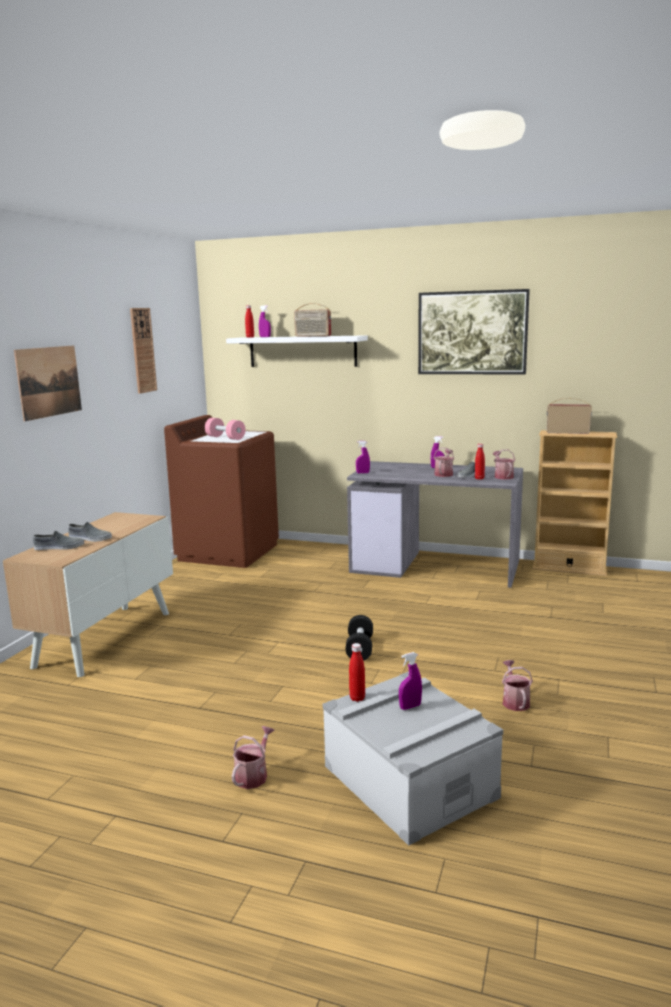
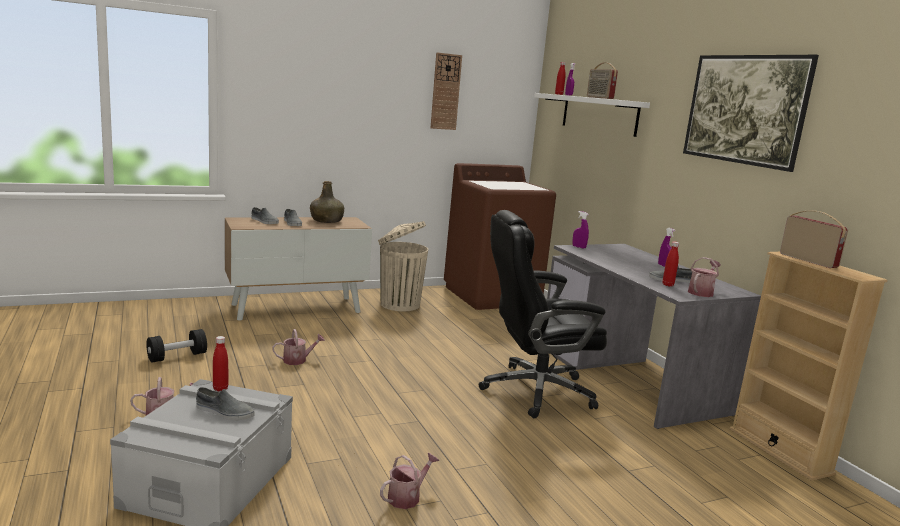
camera: 45 degrees right, 0 degrees up
(49, 381) = (323, 99): picture -> none
(108, 524) = (326, 221): none -> green bottle
(180, 592) = (398, 304): none -> beige trash can
(225, 438) = (499, 185): pink dumbbell -> none
(360, 649) = (405, 394): black dumbbell -> black dumbbell (177, 356)
(410, 707) = (224, 412): purple spray bottle -> grey shoe
(415, 602) = (534, 391): none -> black office chair
(444, 474) = (649, 271): watering can -> watering can (298, 360)

